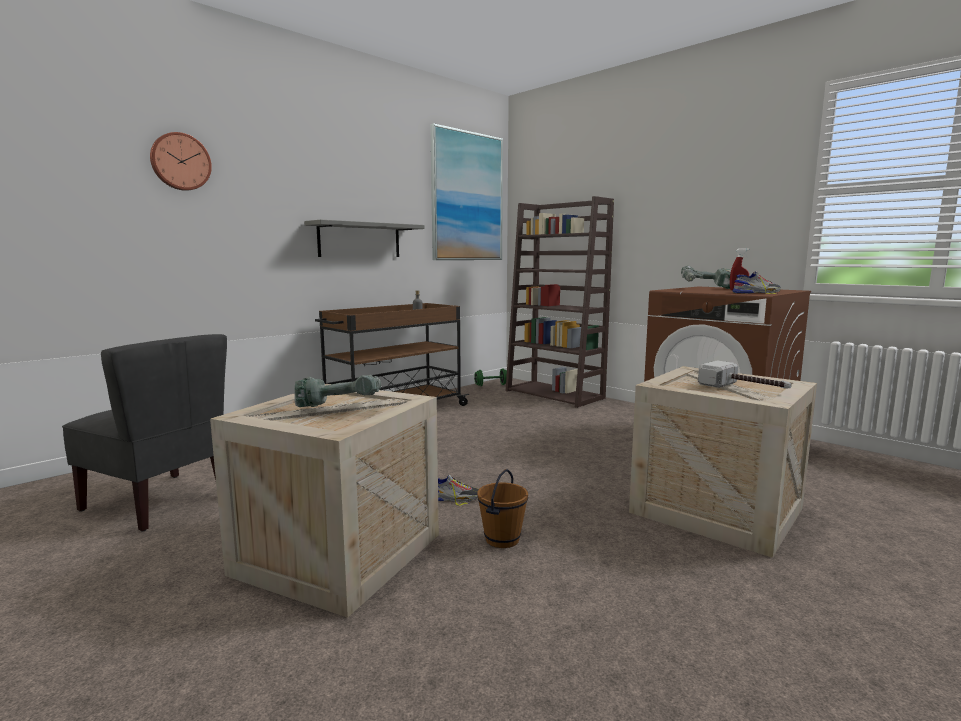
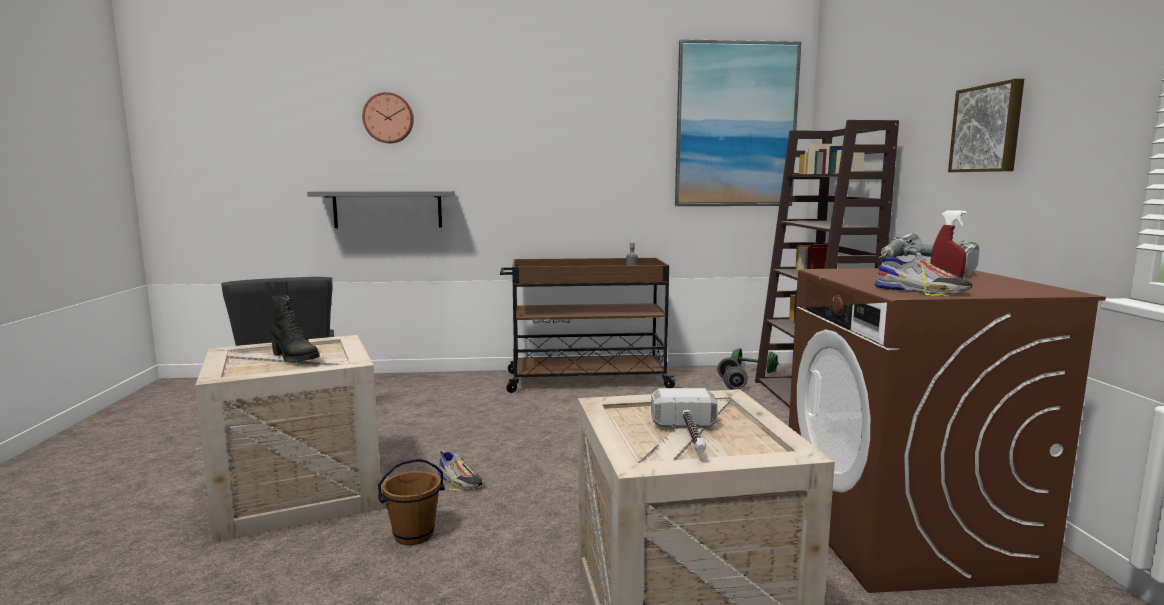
camera: 40 degrees right, 0 degrees up
(341, 406) = (294, 358): power drill -> black boot
(360, 240) = (573, 184): grey shelf -> grey shelf (387, 209)
(495, 395) = (731, 384): none -> grey dumbbell
(692, 205) = (988, 128): none -> picture

